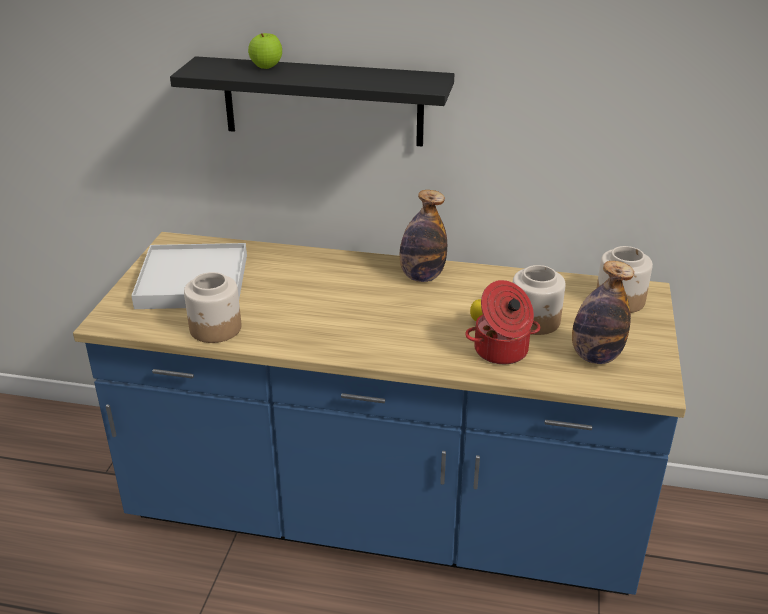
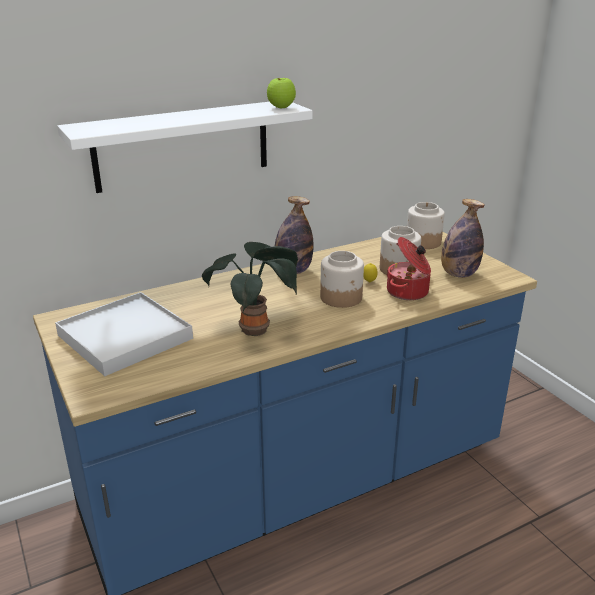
camera: 40 degrees left, 5 degrees down
(216, 329) = (200, 359): jar -> jar (341, 298)
(266, 67) = (142, 119): apple -> apple (281, 107)
(299, 322) = (257, 329): none -> potted plant
(322, 101) = (183, 145): black shelf -> white shelf

